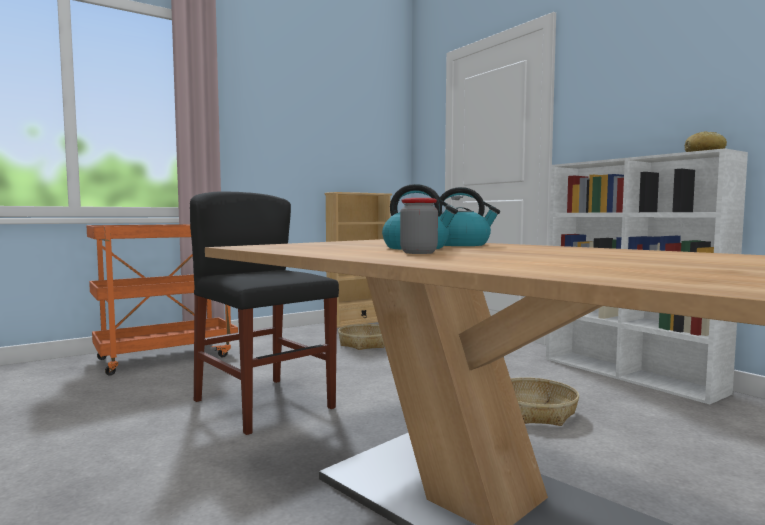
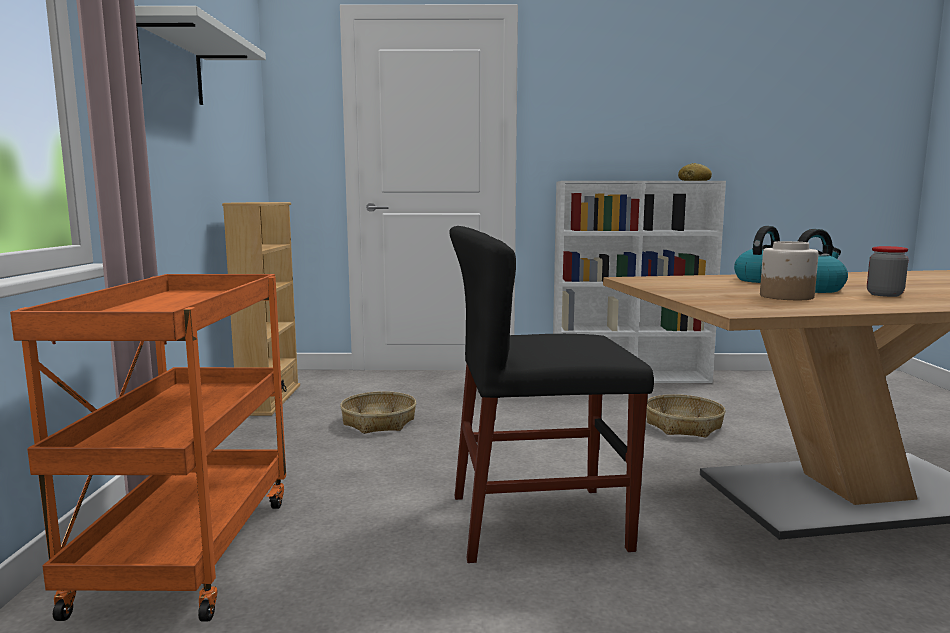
camera: 55 degrees left, 5 degrees up
(282, 116) = (170, 64): none -> white shelf
(344, 247) = (786, 296): none -> jar

